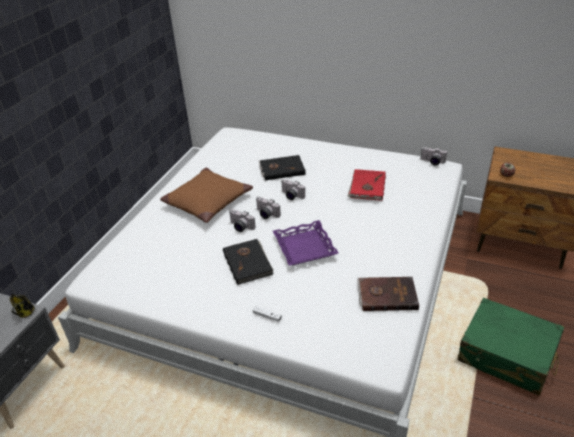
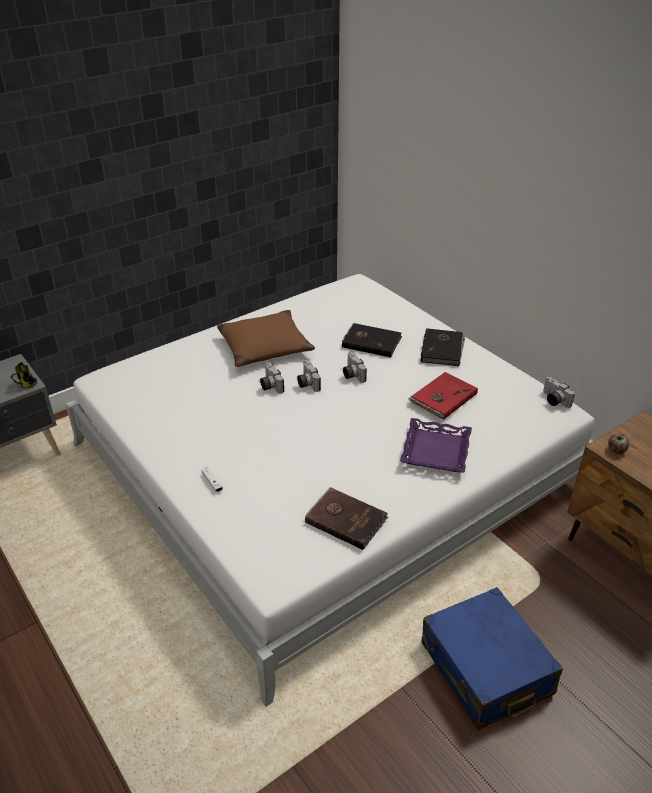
camera: 30 degrees right, 0 degrees up
(248, 262) = (244, 424): black book -> black book (443, 349)
(304, 247) = (311, 433): purple tray -> purple tray (435, 450)
(507, 355) = (485, 669): green suitcase -> blue suitcase

